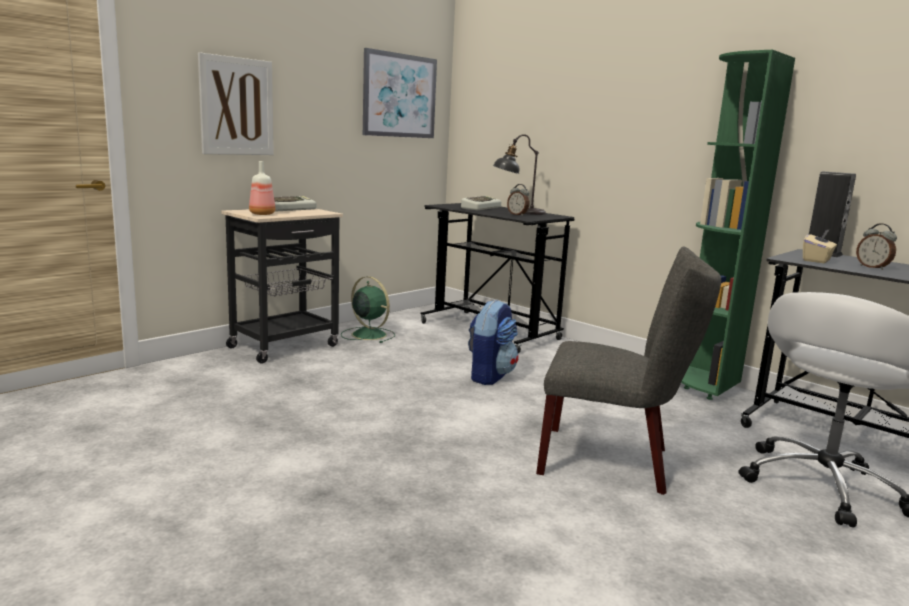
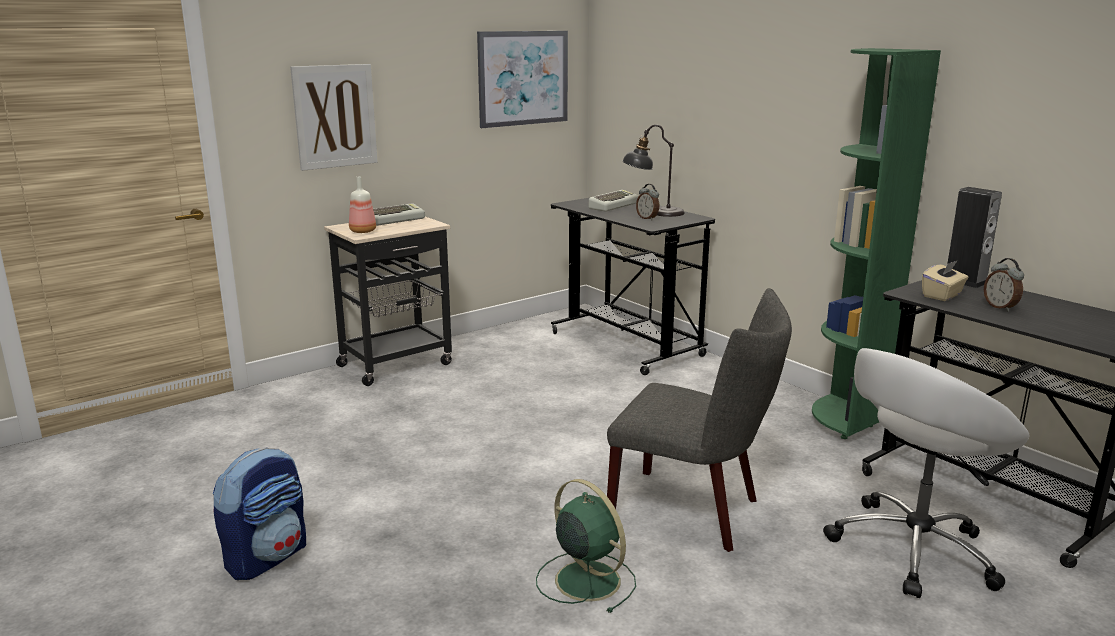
camera: 10 degrees right, 5 degrees up
(368, 334) = (488, 349): green fan -> green fan (585, 579)
(489, 376) = (603, 404): backpack -> backpack (267, 557)

